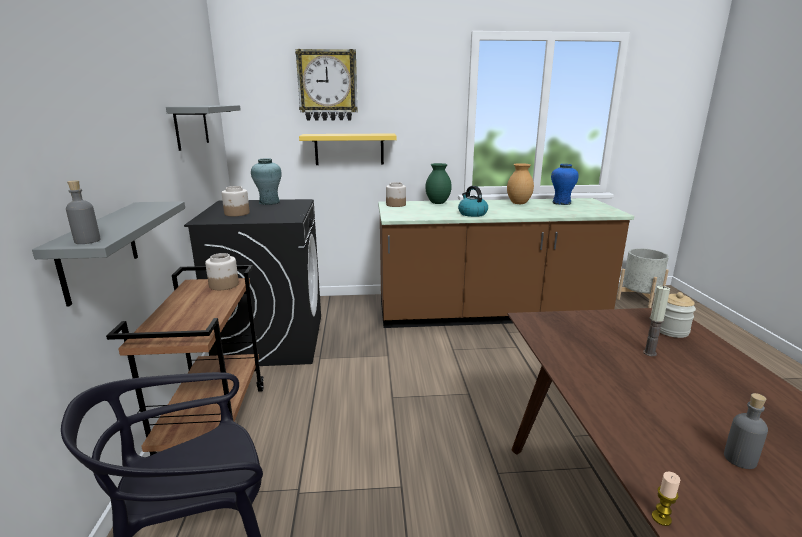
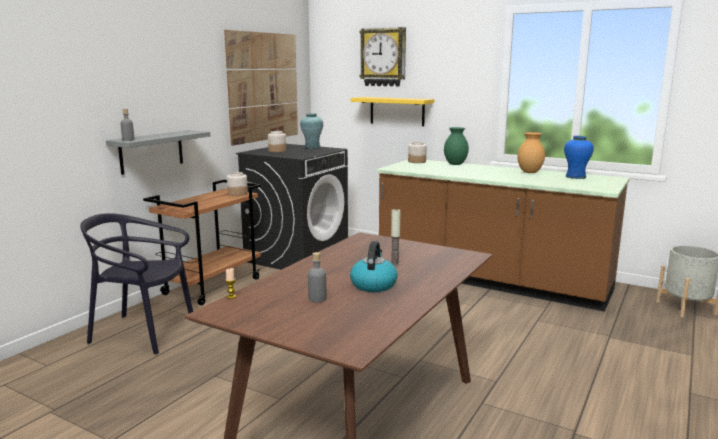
camera: 35 degrees right, 5 degrees down
(191, 126) = (263, 87): grey shelf -> picture
(472, 214) = (460, 173): kettle -> kettle (373, 284)
(671, 331) = (445, 261): jar -> none

